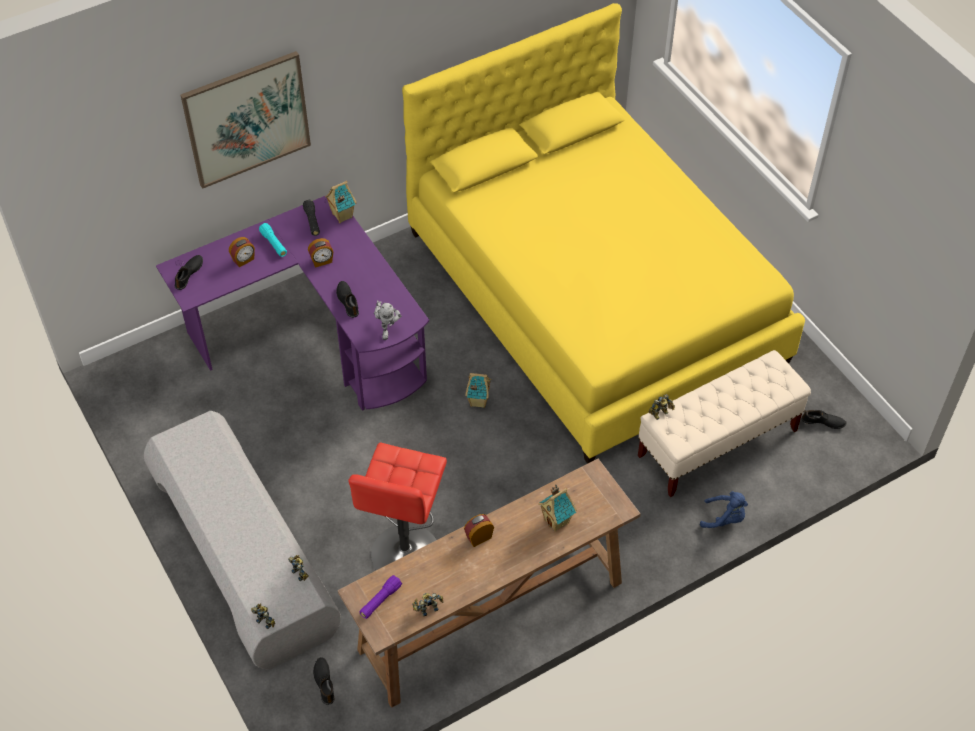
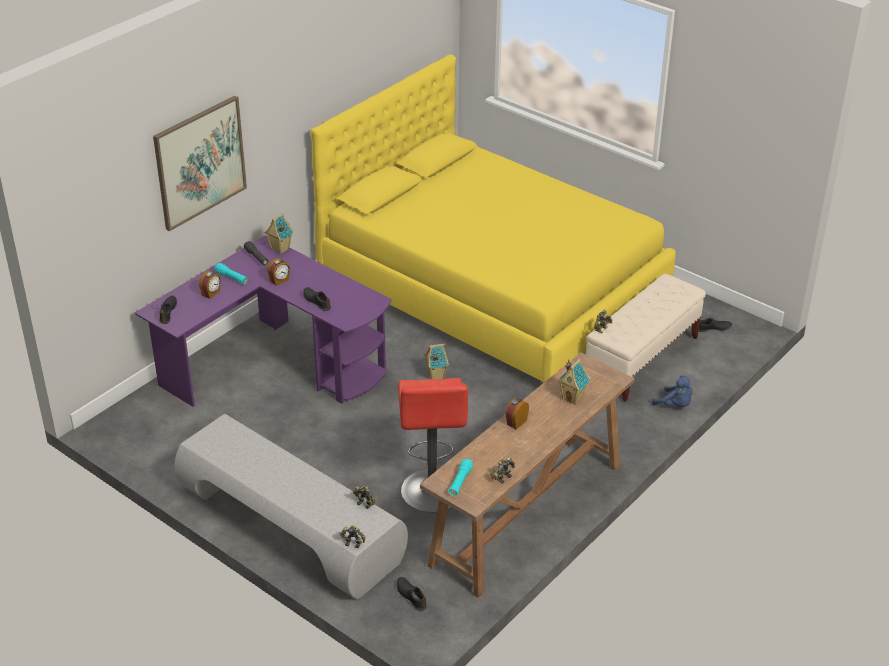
camera: 20 degrees left, 15 degrees down
(380, 600) = (460, 482): purple flashlight -> turquoise flashlight
(388, 329) = (360, 311): toy robot -> none
(724, 518) = (675, 405): blue plush toy -> blue plush toy turned 45 degrees clockwise

